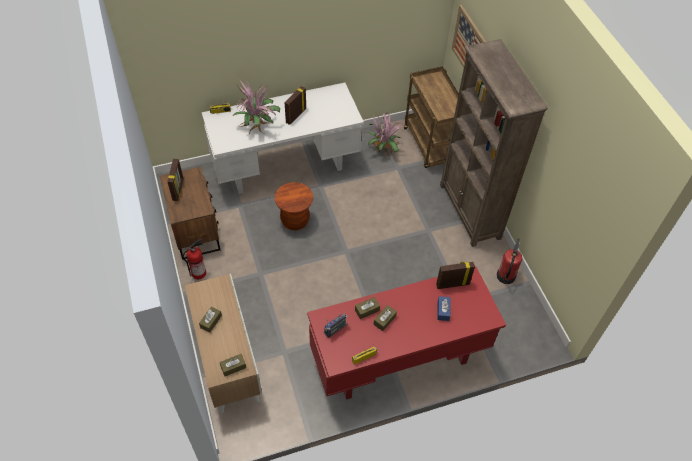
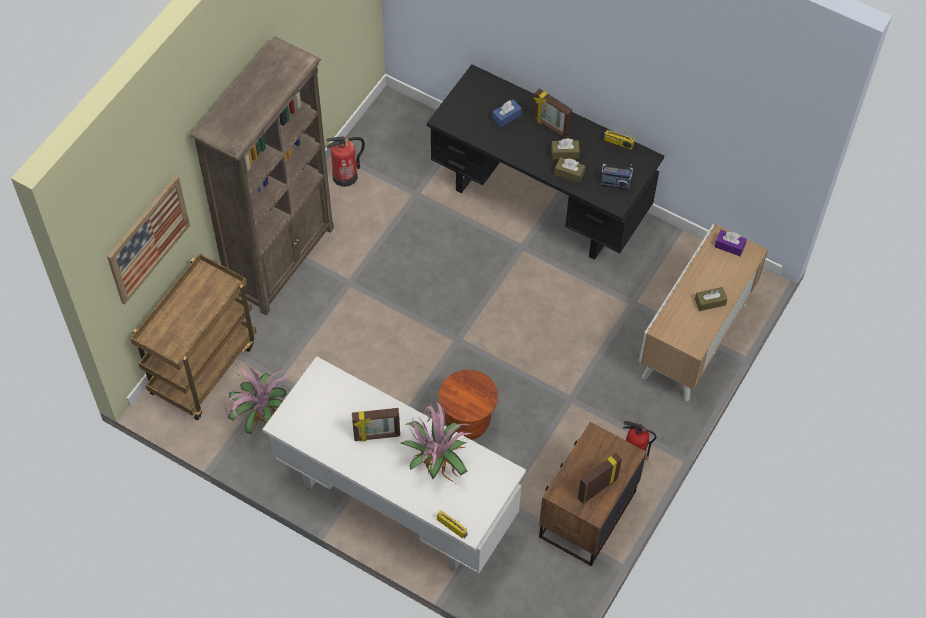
camera: 130 degrees left, 5 degrees up
(233, 367) = (729, 246): brown tissue box -> purple tissue box
(398, 361) = (540, 202): red desk -> black desk
(452, 284) = (468, 127): picture frame -> picture frame (550, 127)

